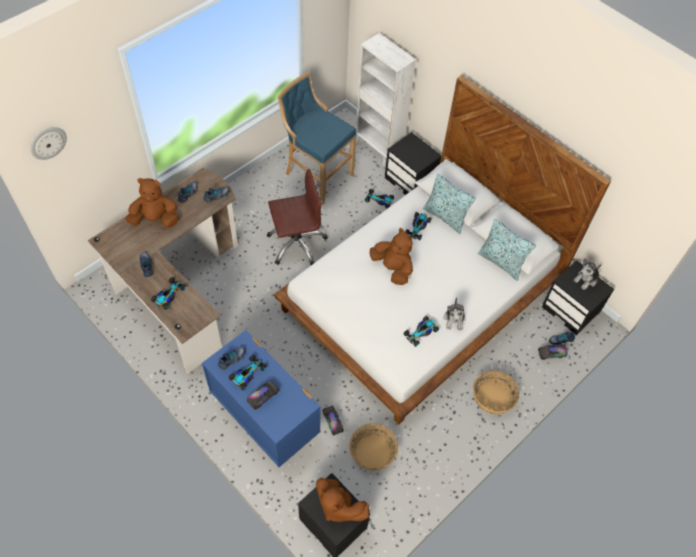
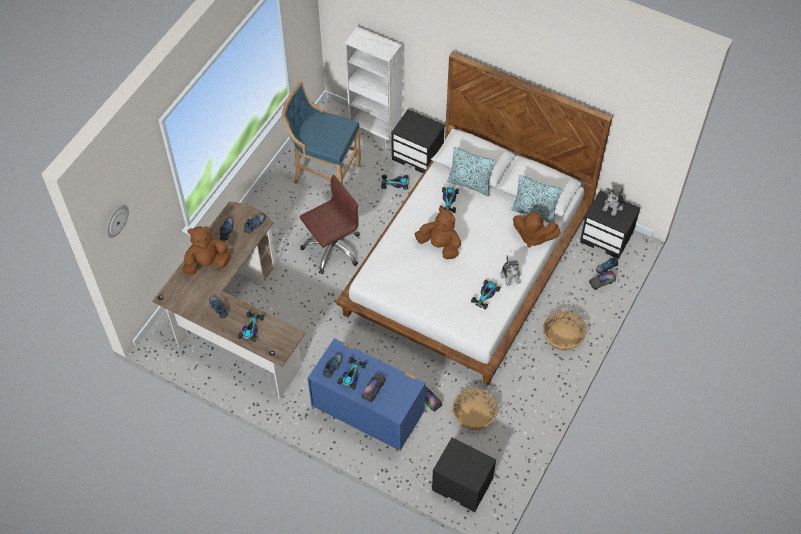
camera: 15 degrees left, 0 degrees up
(338, 506) = (467, 461): brown plush toy -> brown plush toy (533, 236)

